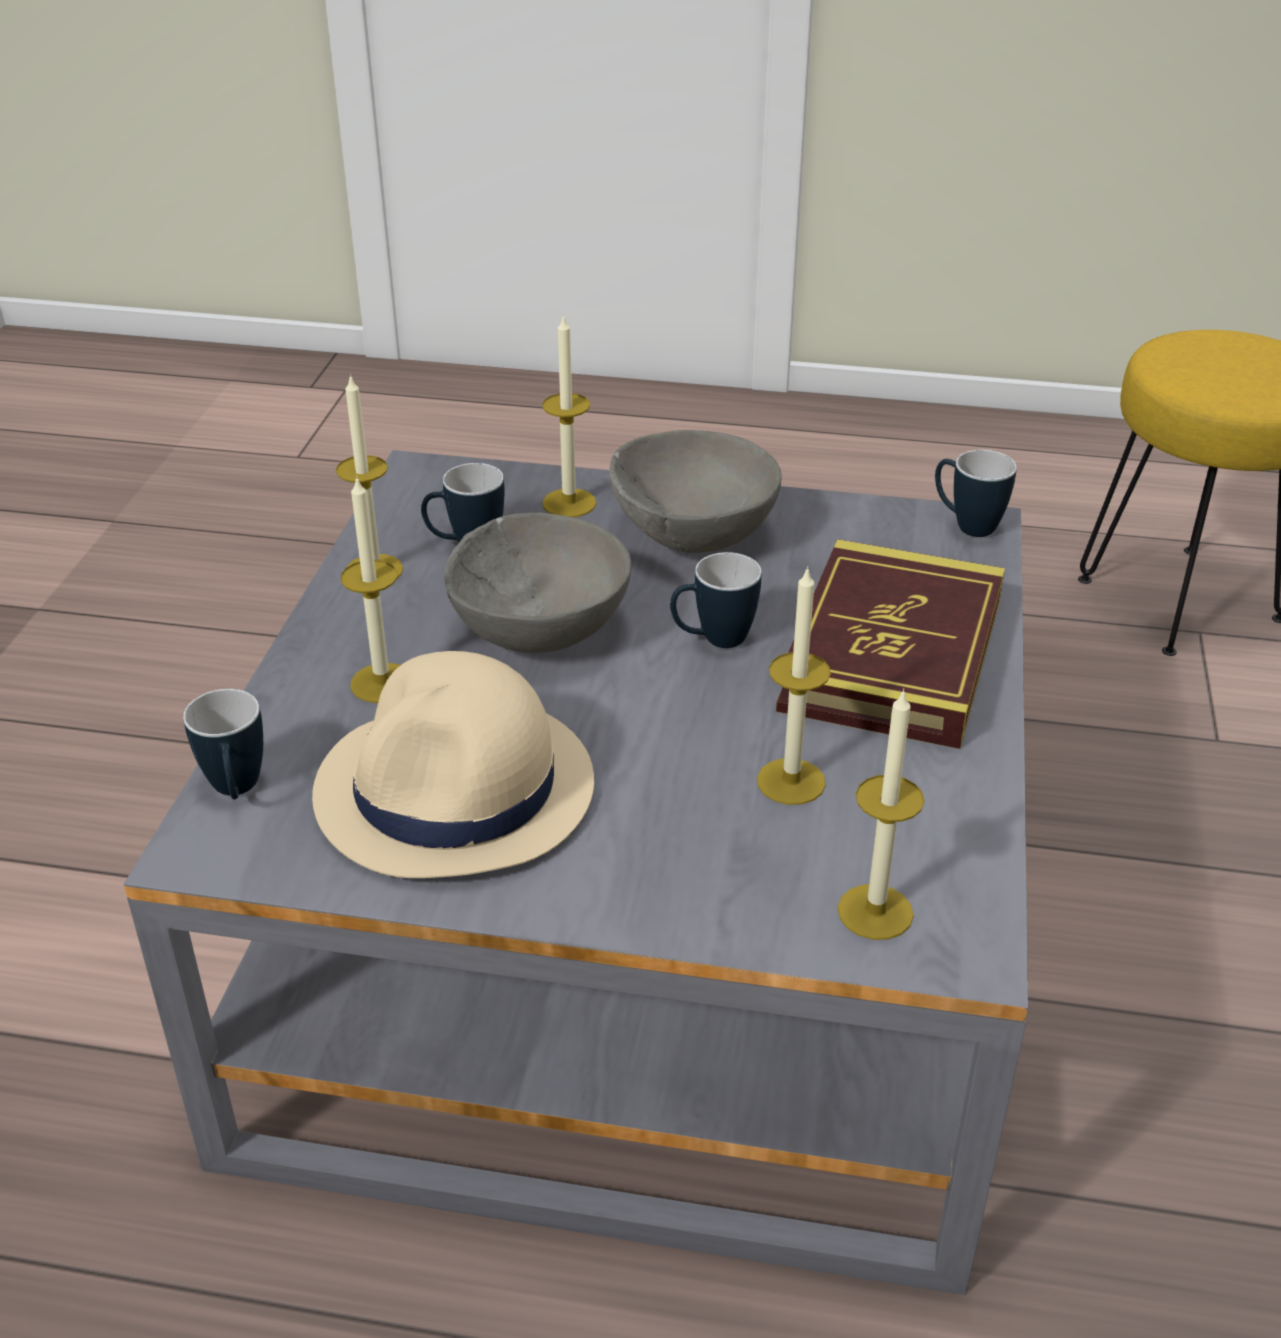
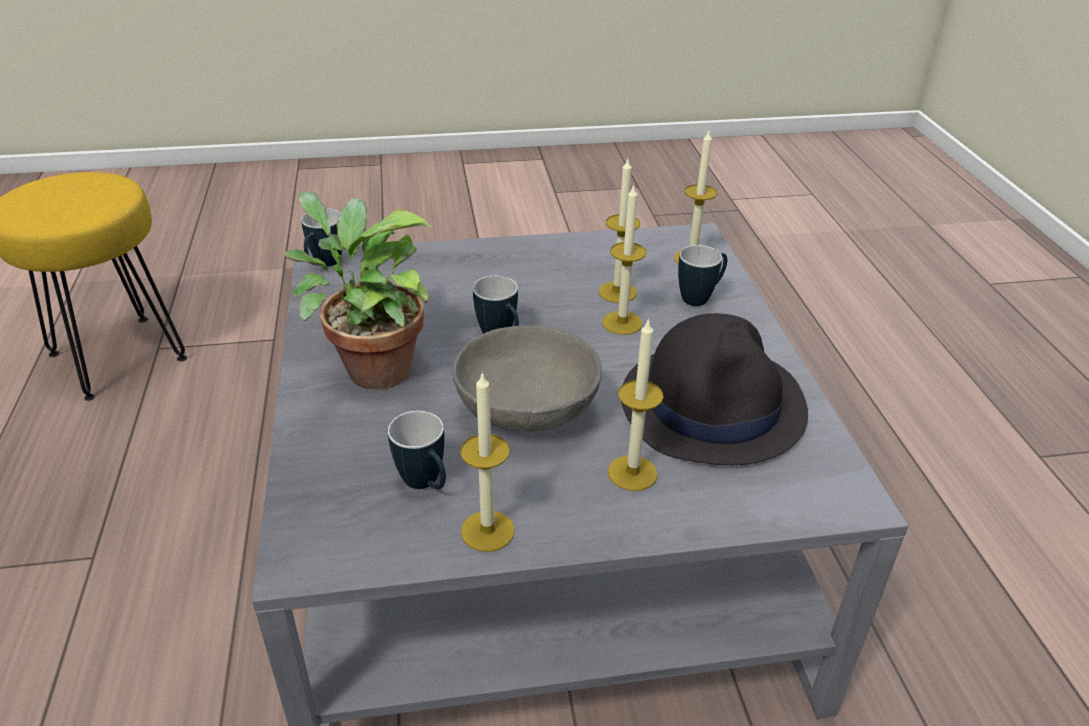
camera: 110 degrees left, 0 degrees up
(236, 792) = (791, 504): mug -> mug (700, 298)
(456, 791) = (713, 404): beige hat -> black hat
(569, 503) = (338, 443): candle -> candle (622, 323)
(694, 536) = (371, 368): grey bowl -> potted plant
(892, 654) = (482, 275): book -> none

